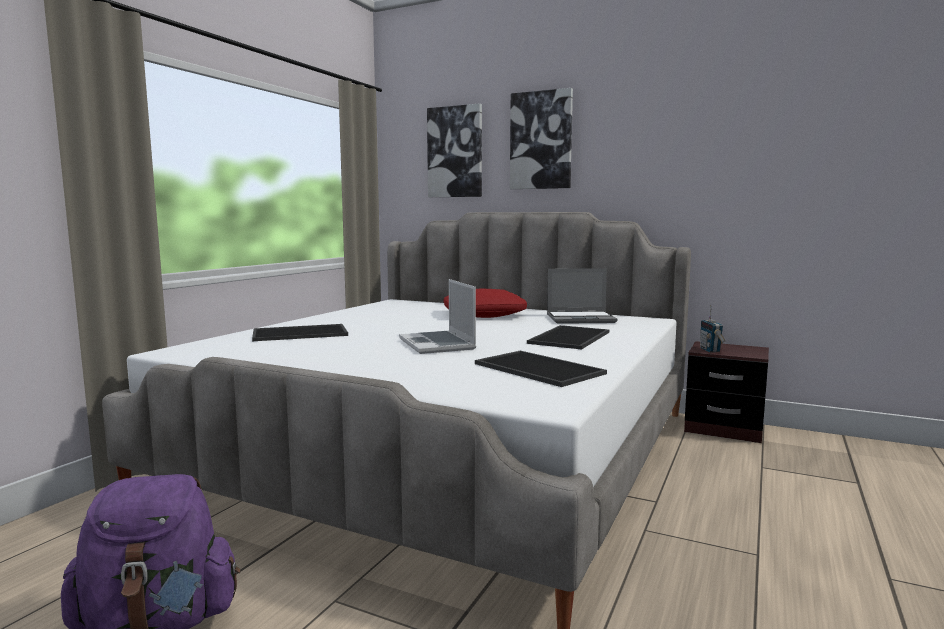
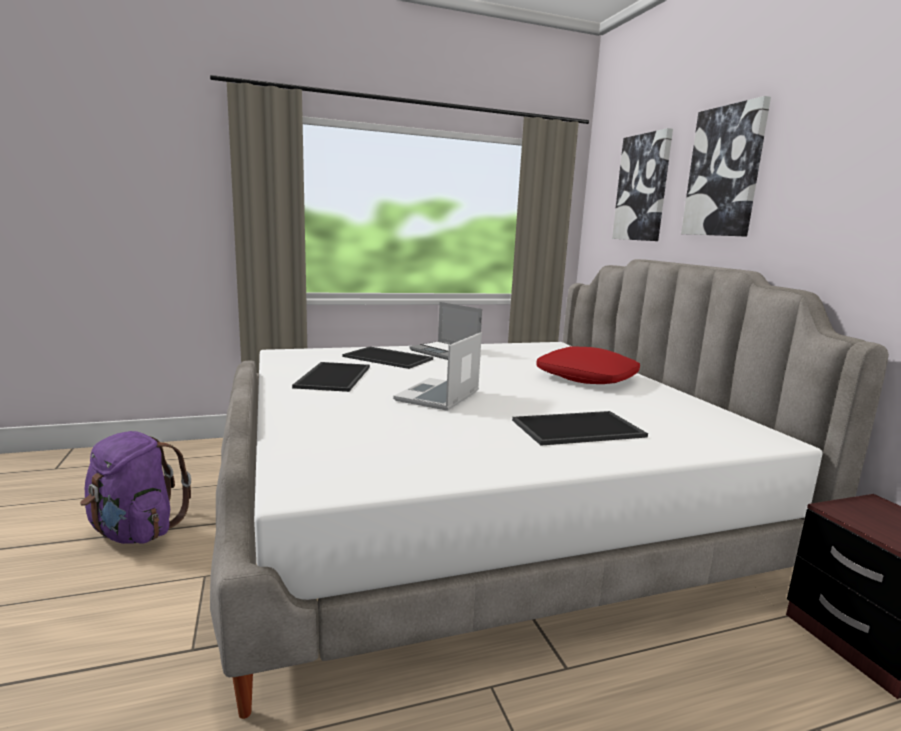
camera: 45 degrees right, 5 degrees up
(536, 369) = (423, 449): tray -> tray (332, 376)
(581, 319) = (675, 411): laptop -> laptop (446, 352)
(710, 350) = (856, 514): radio -> none

